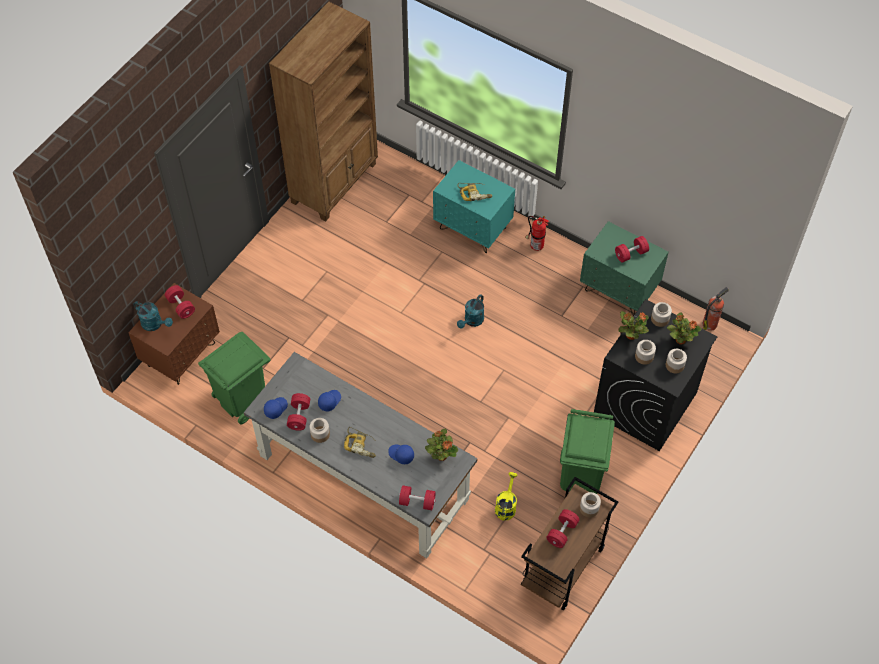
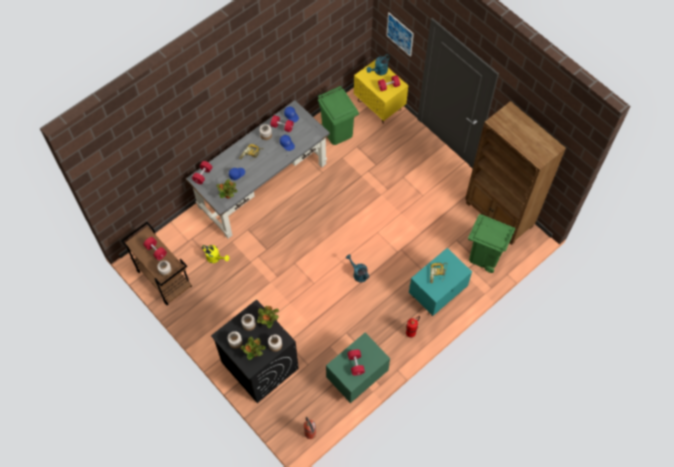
camera: 105 degrees right, 5 degrees up
(134, 249) = (400, 34): none -> picture
(181, 355) = (379, 106): brown nightstand -> yellow nightstand
(581, 475) = (221, 308): green trash can -> green trash can (484, 256)

